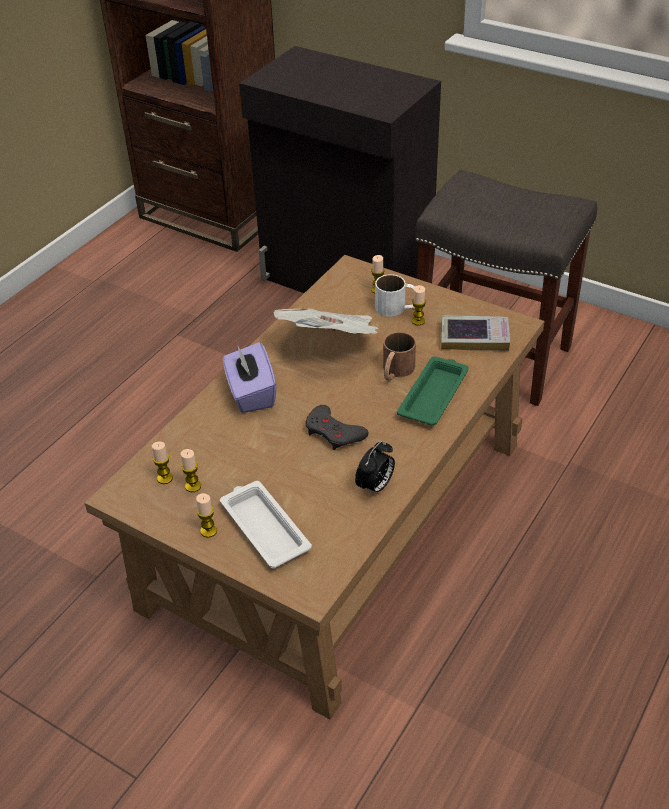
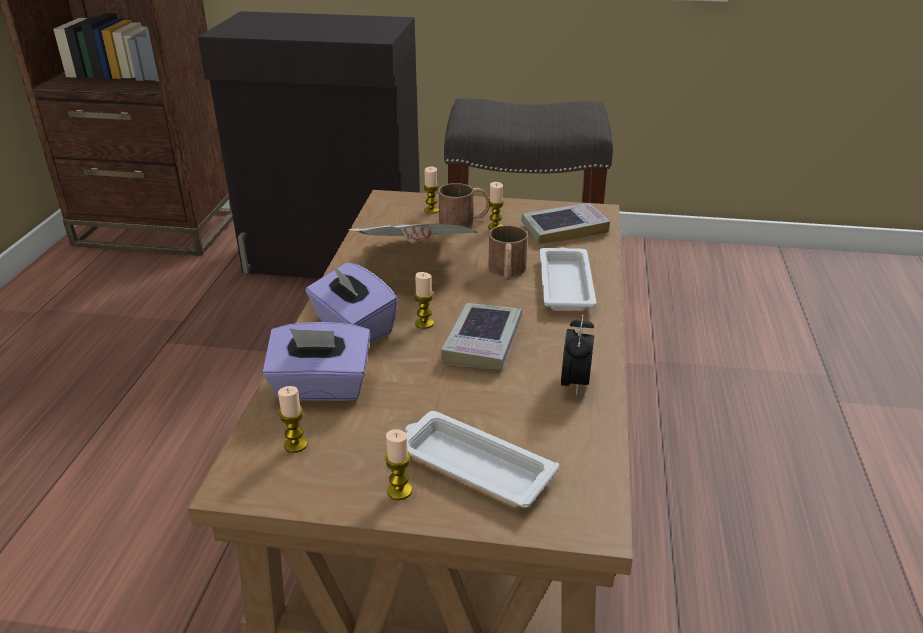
camera: 25 degrees left, 10 degrees down
(193, 486) = (342, 444): candle -> candle (424, 323)
(203, 439) = (321, 387): none -> purple tissue box
(334, 432) = (483, 342): grey game controller -> book
(397, 308) = (464, 220): white mug -> brown mug
(434, 395) = (565, 283): green tray -> white tray

